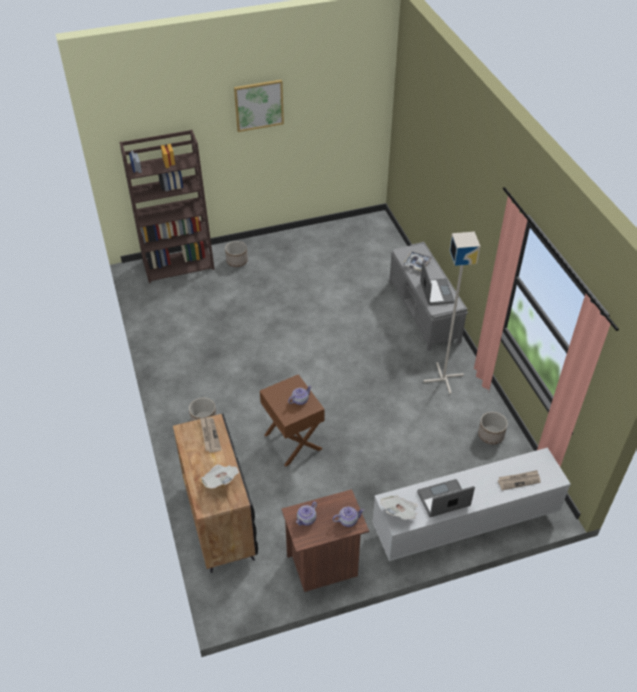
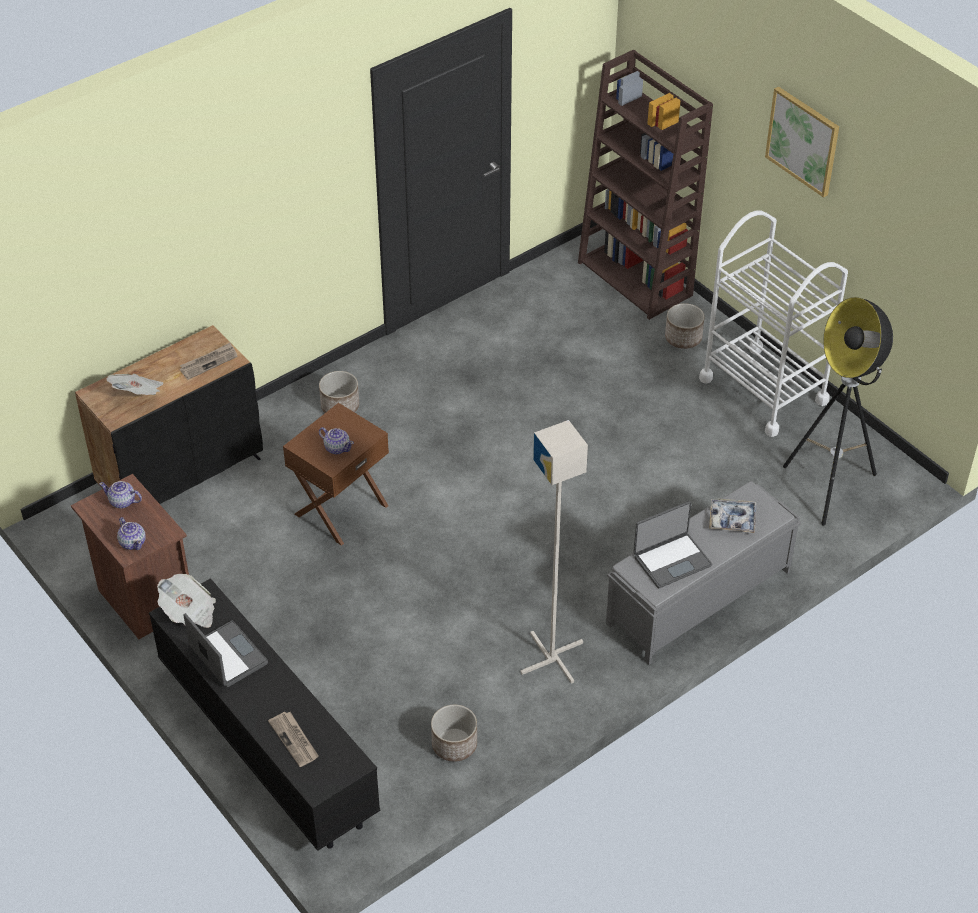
camera: 70 degrees right, 0 degrees up
(292, 245) = (763, 390): none -> white cart
(371, 245) = (830, 488): none -> floor lamp
(464, 523) = (267, 742): white tv stand -> black tv stand

